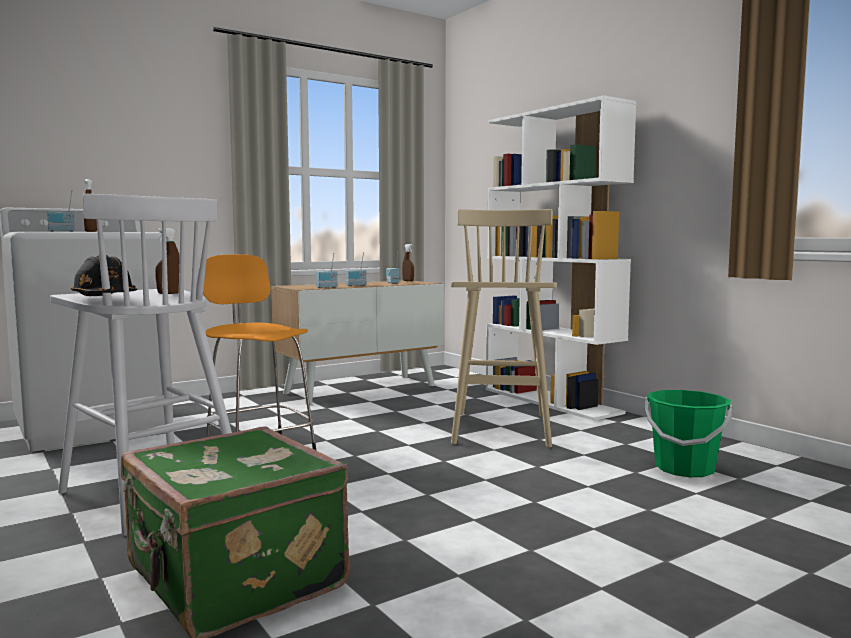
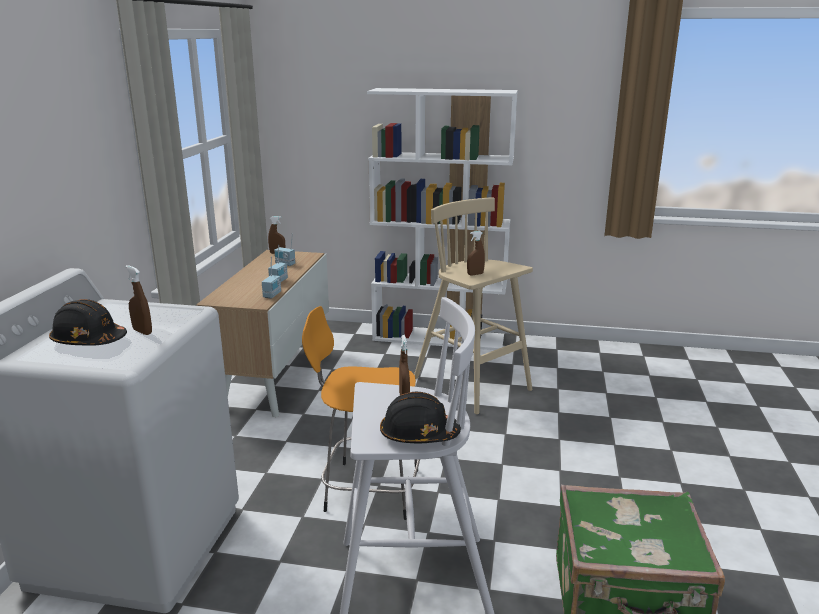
camera: 45 degrees left, 15 degrees up
(61, 231) = (89, 341): radio -> black hard hat
(483, 280) = (475, 274): none -> brown spray bottle
(684, 468) = (618, 378): green bucket -> none

